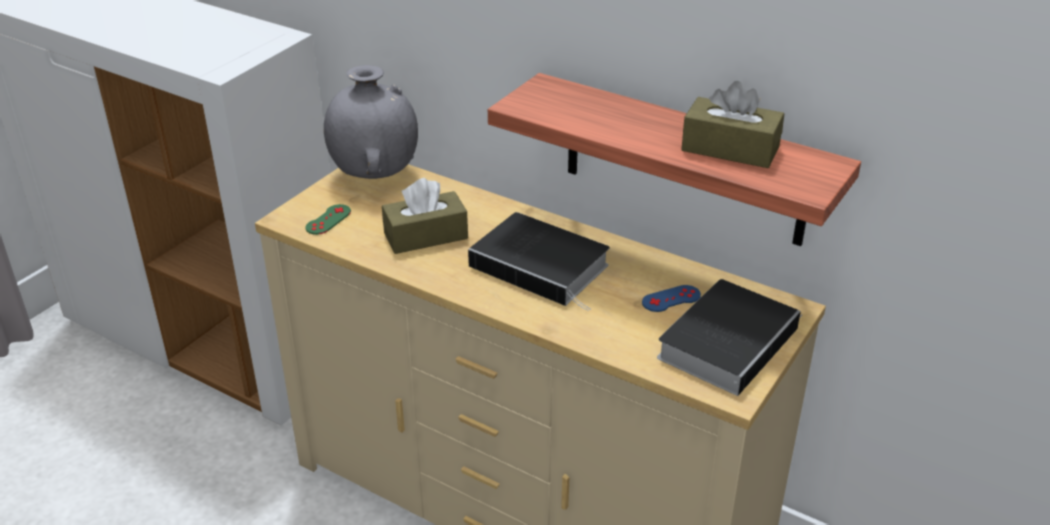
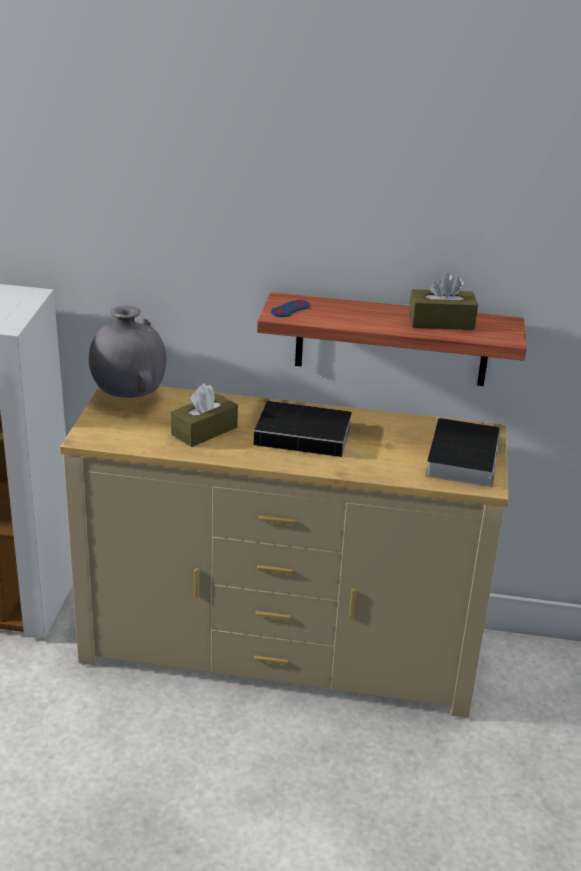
camera: 25 degrees left, 5 degrees down
(328, 220) = (119, 433): green game controller -> none
(671, 299) = (408, 439): blue game controller -> blue game controller (290, 309)

